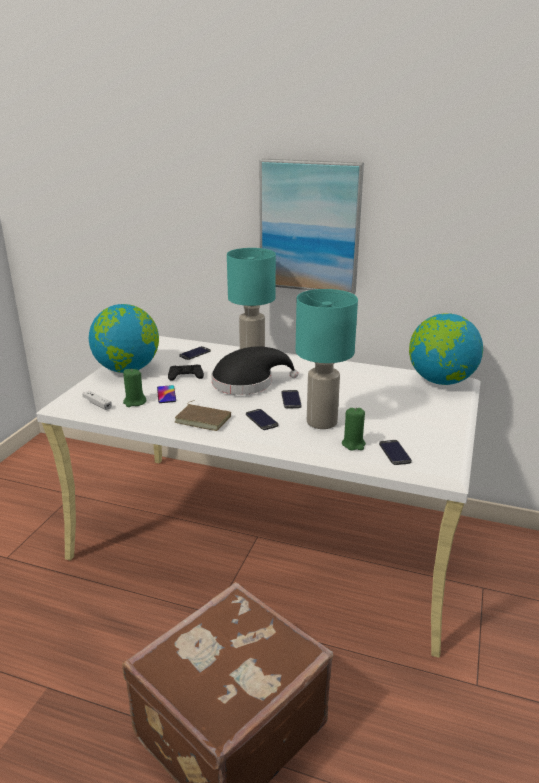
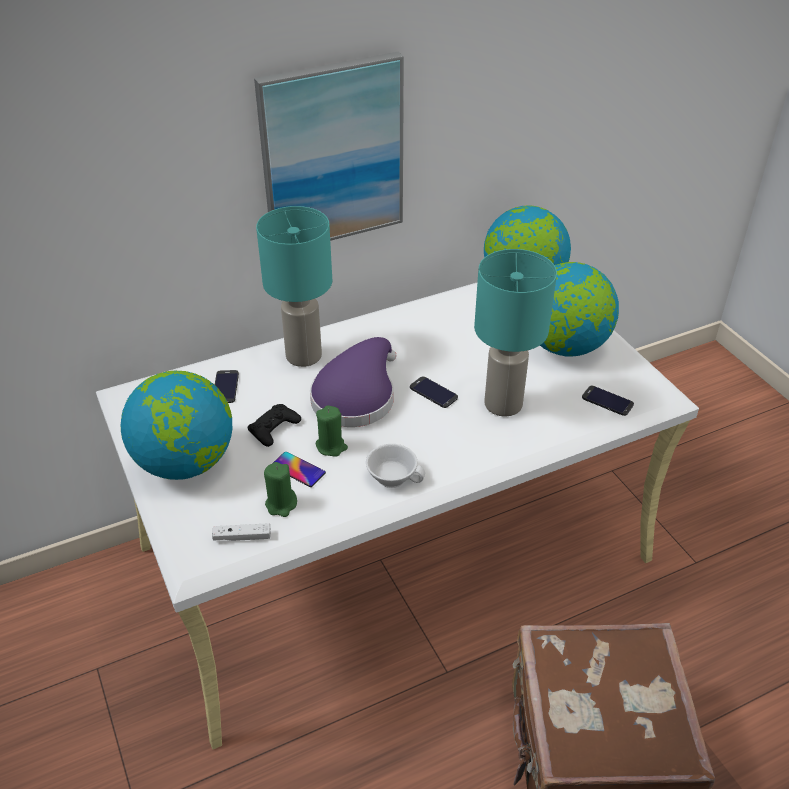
camera: 45 degrees left, 15 degrees up
(204, 419) = (394, 476): brown book -> white cup
(247, 383) = (356, 396): black hat -> purple hat
(261, 420) = (448, 438): phone -> none
(353, 444) = (565, 413): green candle -> green candle (331, 446)
(415, 417) = (564, 346): none -> globe

